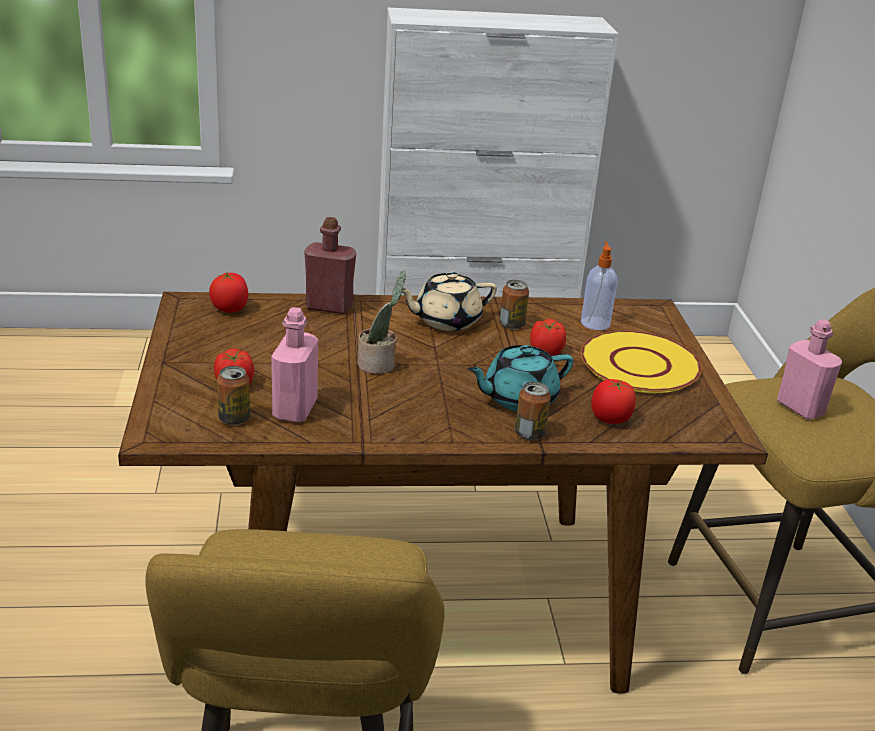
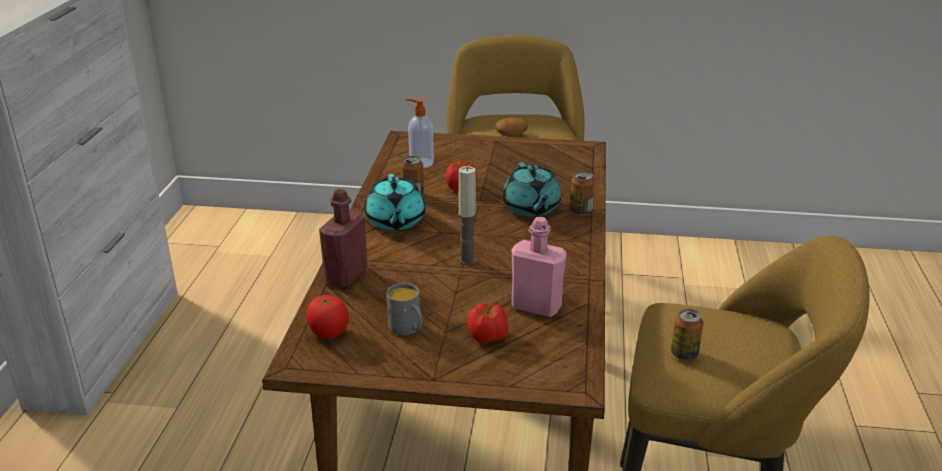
camera: 75 degrees left, 0 degrees up
(234, 419) = (549, 339): can -> can (684, 354)
(242, 344) = (408, 329): none -> grey mug
(379, 365) = (467, 260): potted plant -> candle
(446, 320) = (395, 221): beige teapot -> turquoise teapot
(610, 419) = (563, 180): tomato -> none
(639, 365) = (489, 158): yellow plate -> none
(800, 408) = (511, 135): pink bottle -> potato

